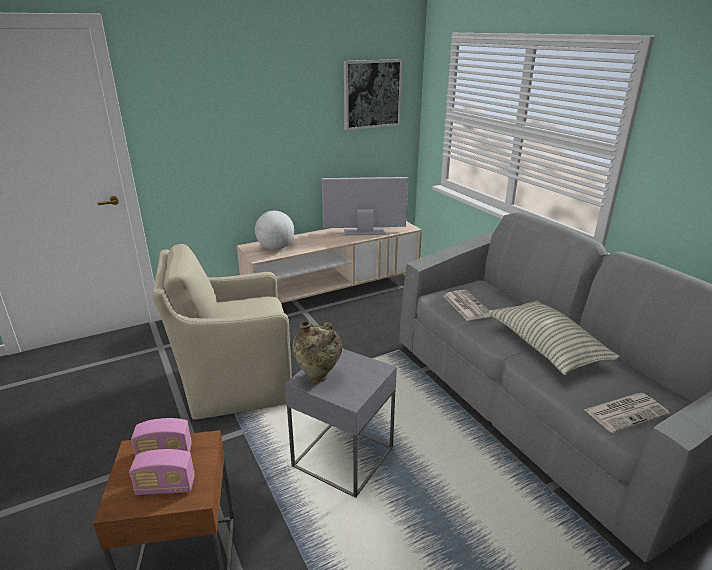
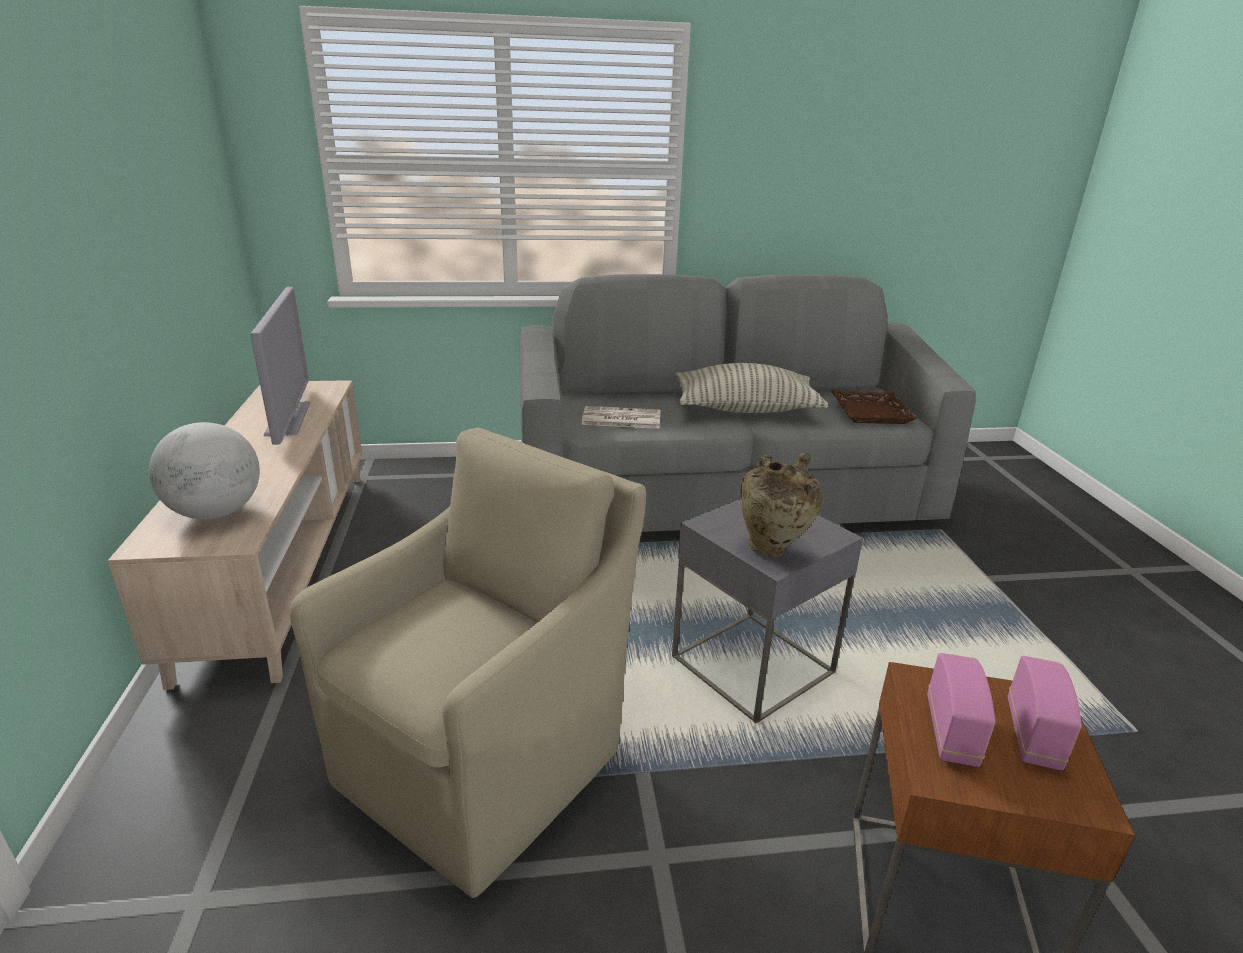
camera: 70 degrees left, 0 degrees up
(235, 384) = (487, 761): beige armchair -> beige armchair turned 150 degrees counterclockwise
(364, 232) = (288, 418): television -> television turned 150 degrees clockwise
(372, 94) = (180, 131): picture -> none
(626, 412) = (869, 412): newspaper -> brown tray

